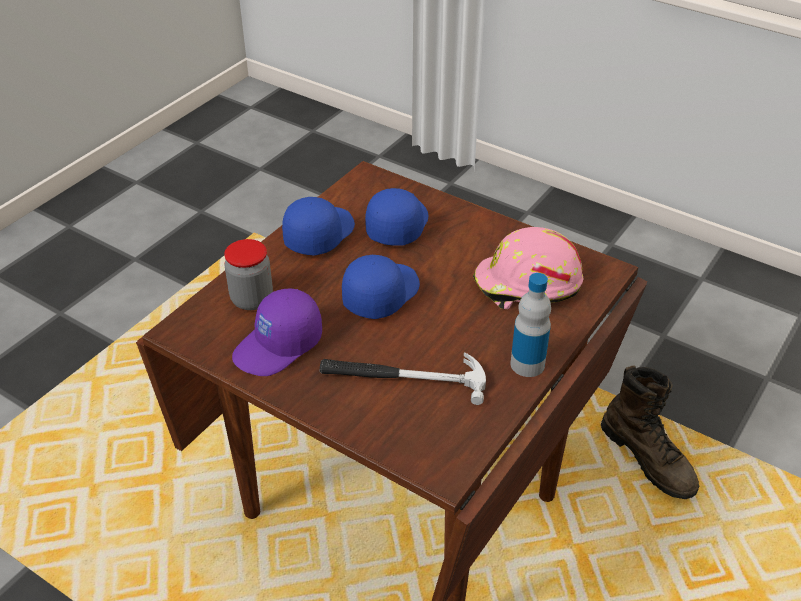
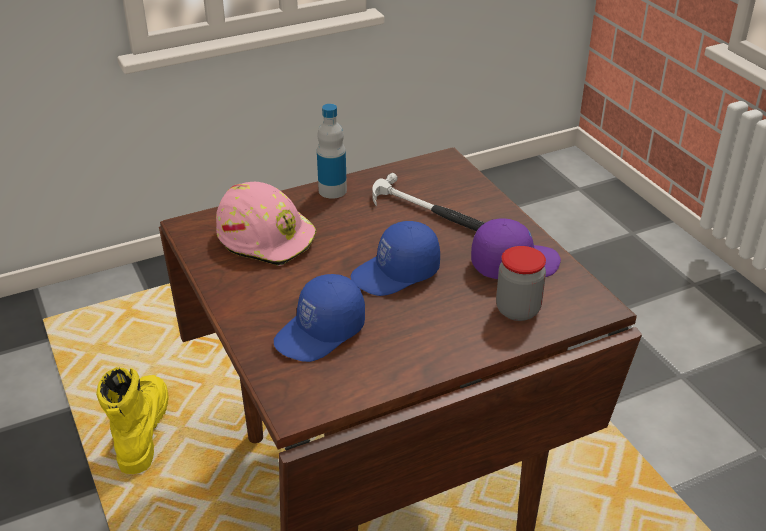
camera: 150 degrees left, 5 degrees down
(318, 234) = (409, 353): blue cap -> none
(648, 458) = (141, 429): brown boot -> yellow boot

